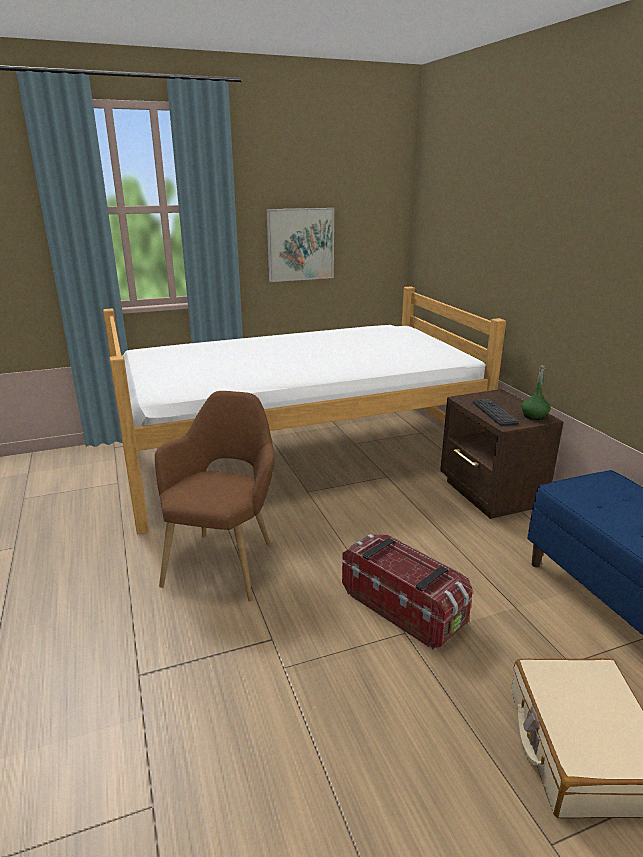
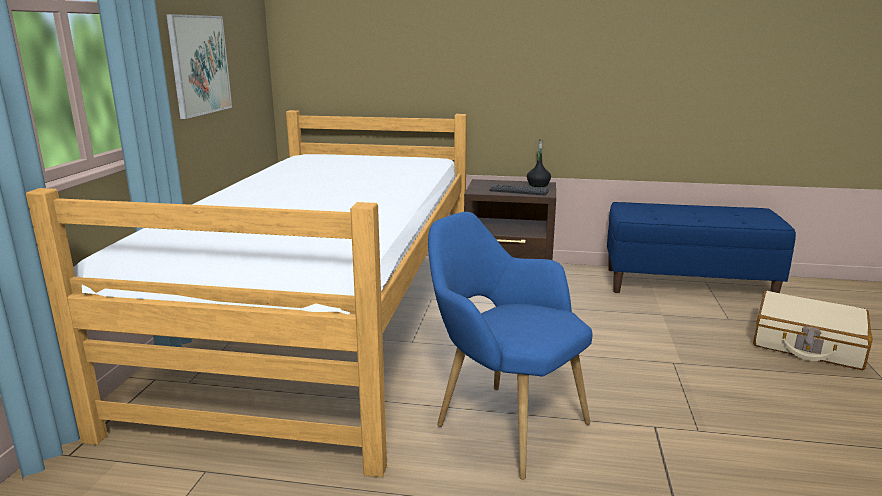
camera: 60 degrees left, 5 degrees down
(225, 560) = (502, 422): brown armchair -> blue armchair
(403, 607) = (640, 353): storage box -> none
(534, 416) = (538, 185): green bottle -> black bottle

